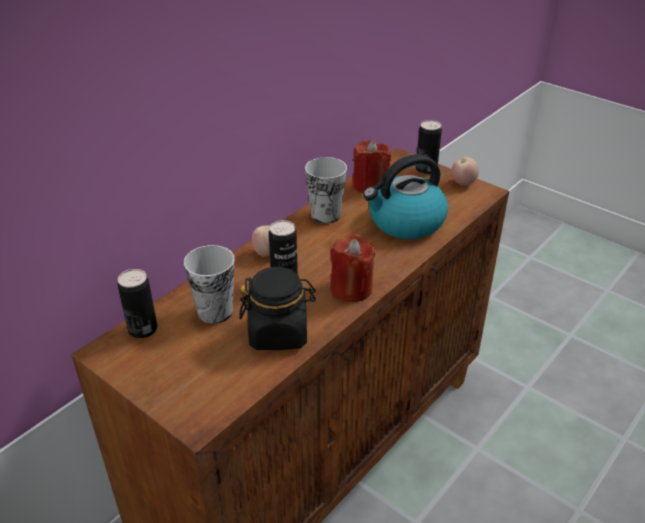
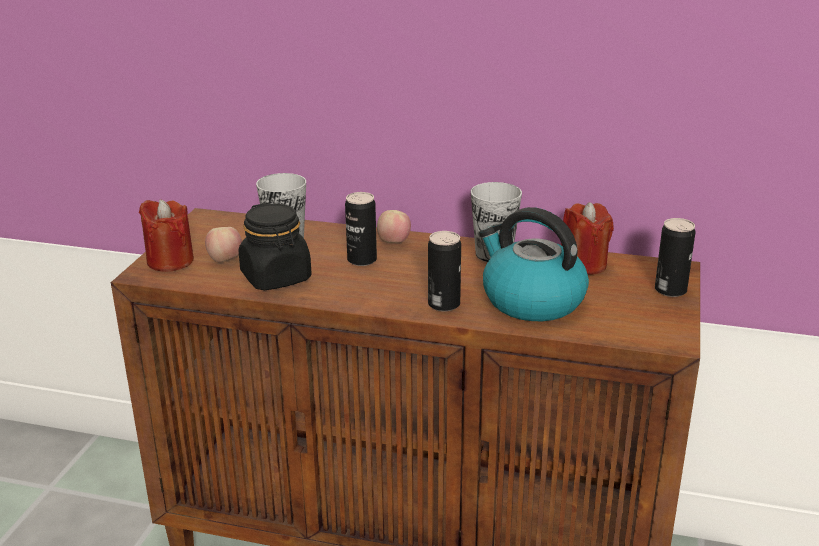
camera: 65 degrees right, 10 degrees down
(143, 329) = (240, 222): can -> can (444, 304)
(351, 288) = (374, 296): red candle -> red candle (170, 261)
(463, 183) = (671, 321): apple -> apple (225, 260)

